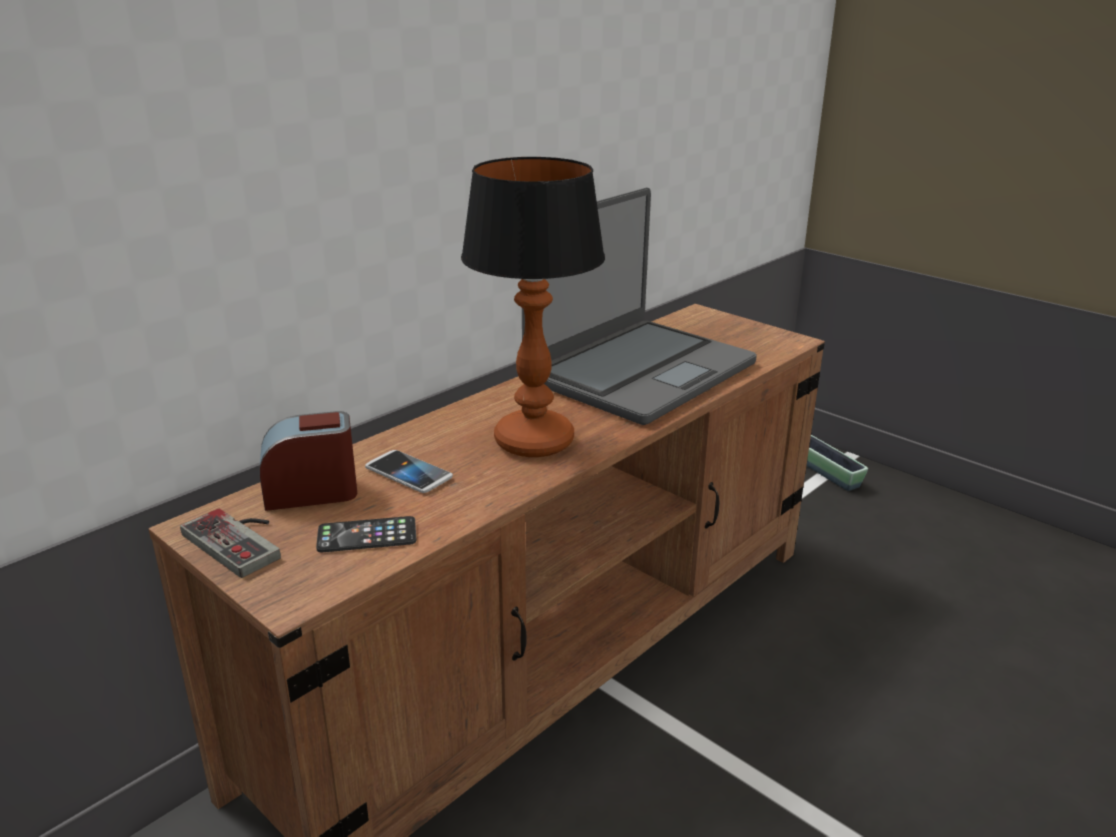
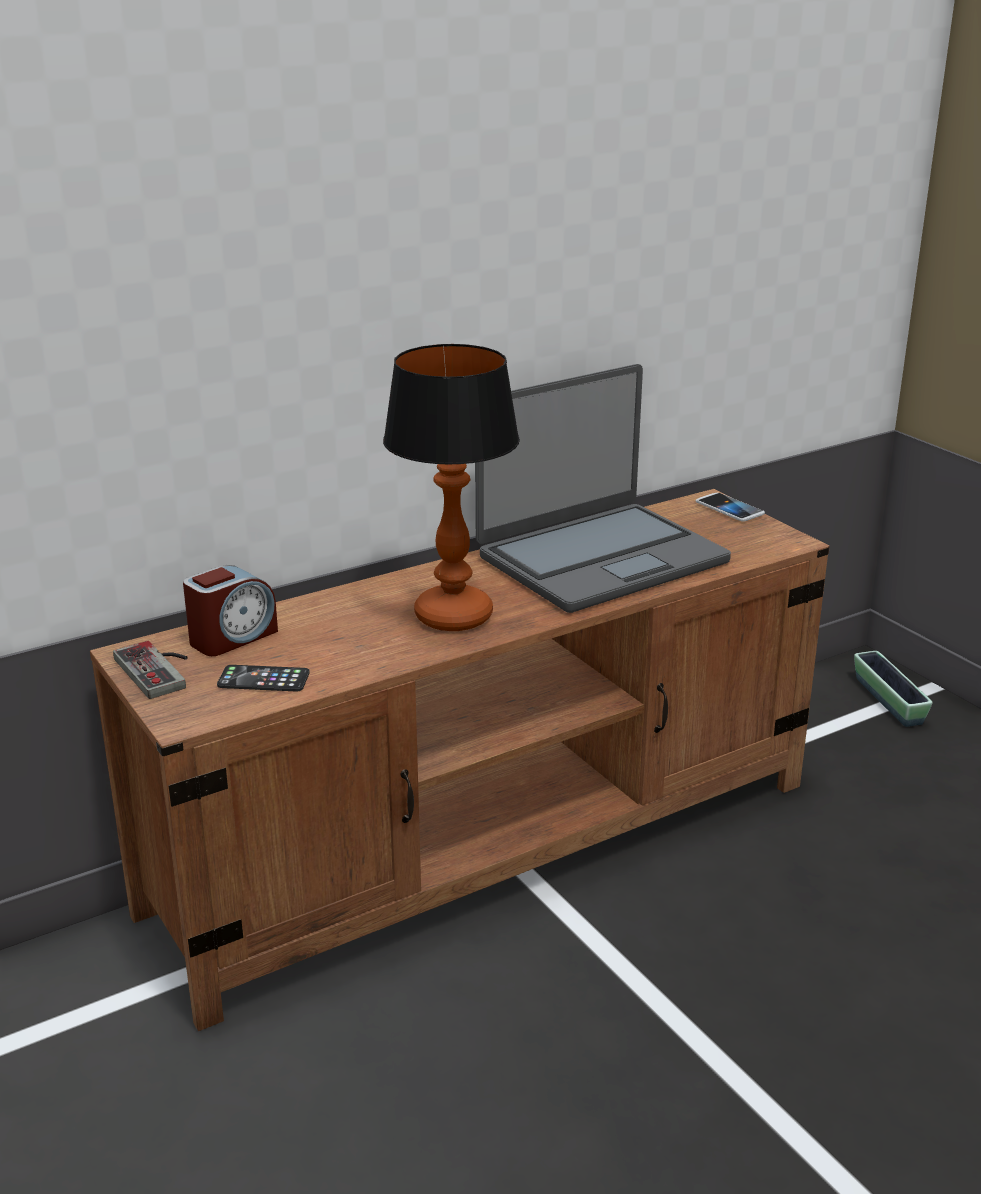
camera: 15 degrees right, 0 degrees up
(311, 492) = (232, 637): alarm clock -> alarm clock turned 135 degrees clockwise
(408, 473) = (323, 631): phone -> phone (729, 509)

